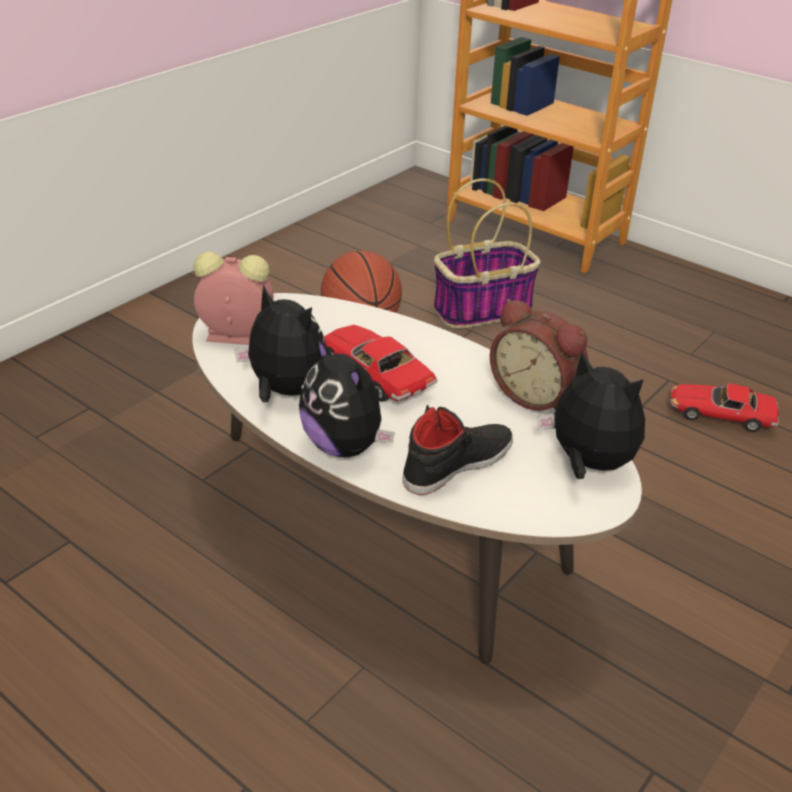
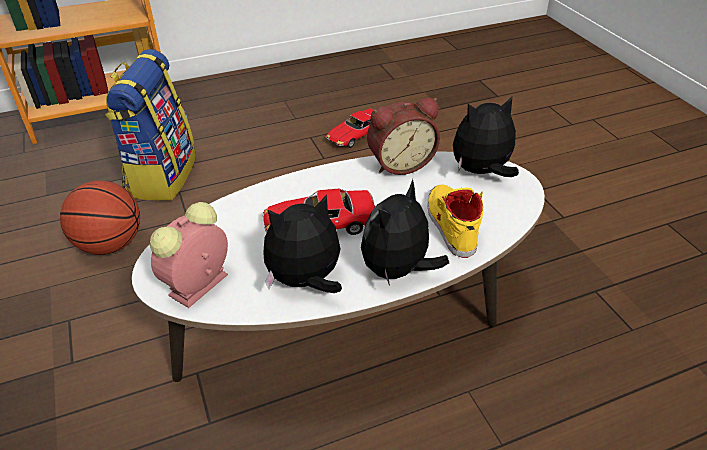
camera: 60 degrees left, 5 degrees up
(345, 445) = (397, 271): plush toy -> plush toy turned 135 degrees clockwise
(457, 463) = (450, 224): black shoe -> yellow shoe
(483, 309) = (161, 175): basket -> backpack

